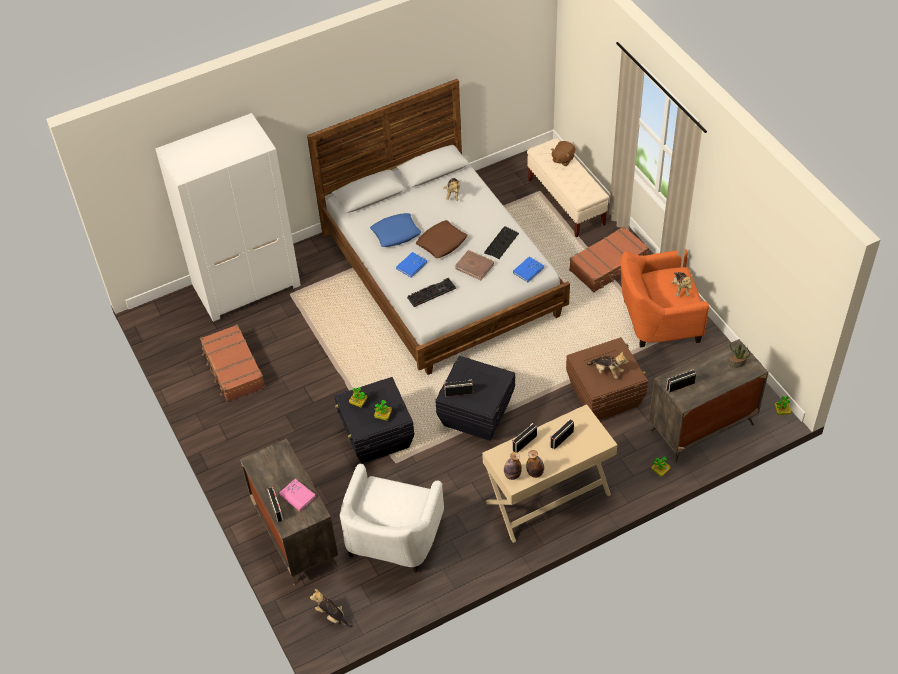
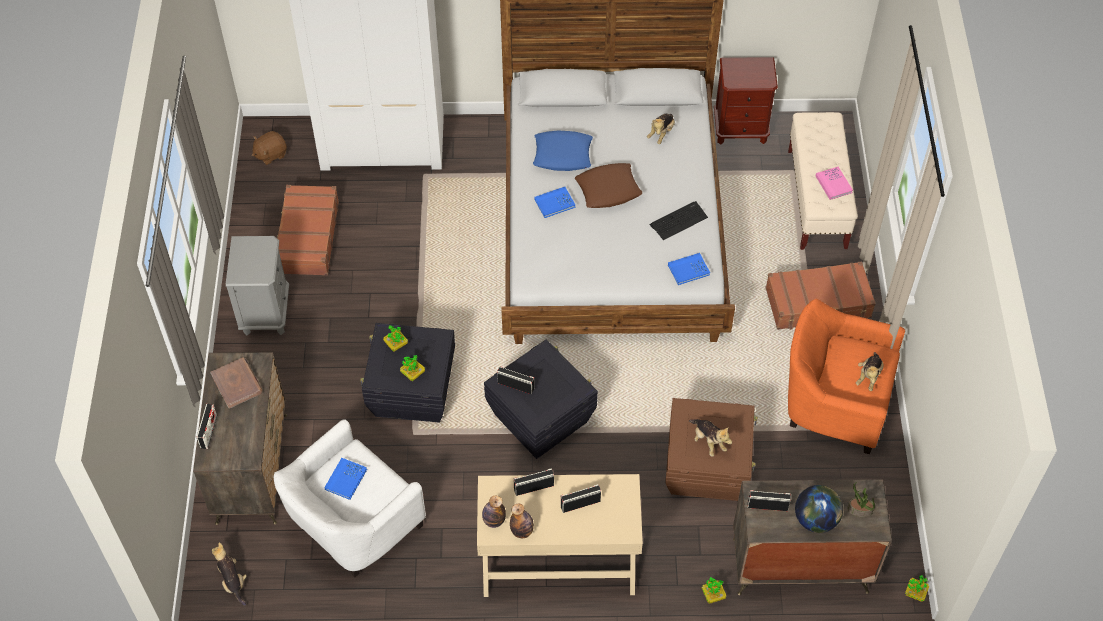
camera: 25 degrees right, 5 degrees up
(236, 431) = (265, 312): none -> grey nightstand
(297, 496) = (241, 427): pink book -> pink book (833, 184)
(383, 503) = (346, 479): none -> blue book
(431, 292) = (556, 247): keyboard -> none
(474, 266) = (628, 236): brown book -> brown book (237, 384)
(488, 179) = (740, 130): none -> brown nightstand
(562, 159) = (829, 144): brown plush toy -> brown plush toy (270, 154)
(715, 380) = (816, 519): none -> globe

